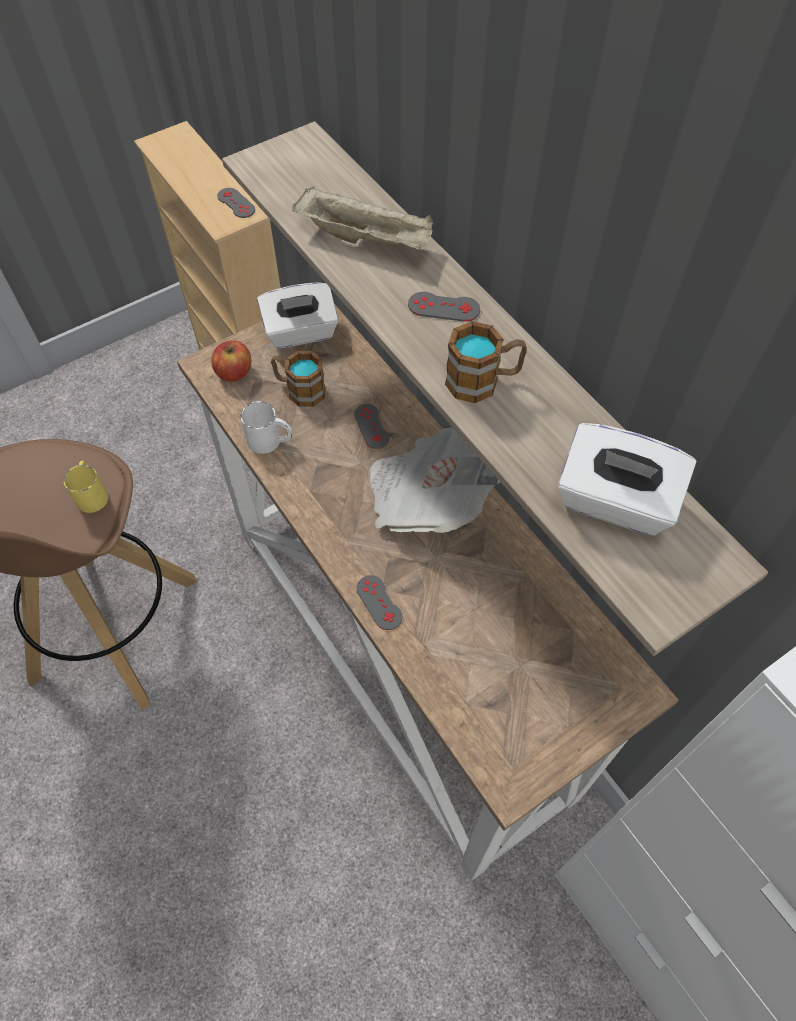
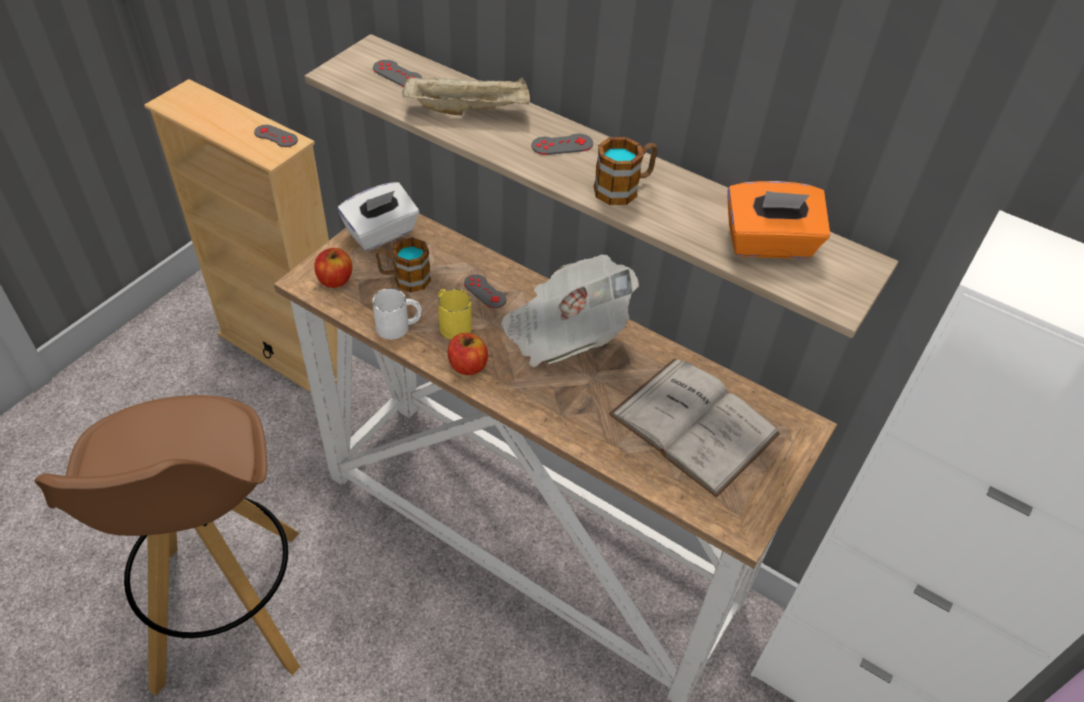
camera: 25 degrees left, 10 degrees down
(92, 493) = (221, 433): yellow mug -> yellow mug (452, 323)
(315, 504) = (467, 365): none -> apple
(379, 602) = (564, 426): grey game controller -> grey game controller (397, 74)
(515, 646) = (694, 424): none -> white book
(614, 502) = (769, 244): white tissue box -> orange tissue box

